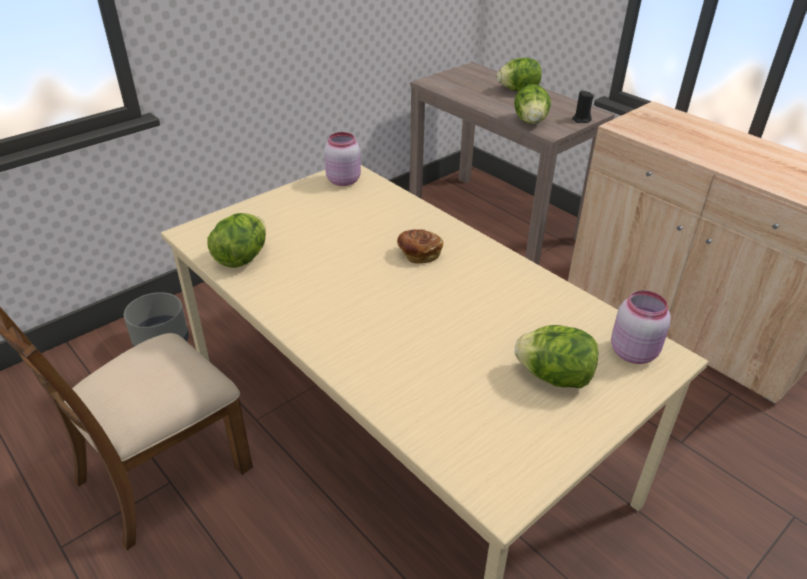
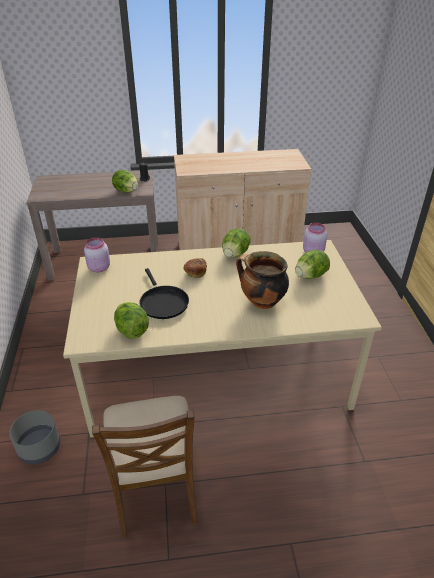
camera: 55 degrees left, 0 degrees up
(322, 256) = (163, 302): none -> black frying pan
(416, 347) = (261, 302): none -> cooking pot
(518, 90) = (91, 179): lettuce -> lettuce (235, 254)

